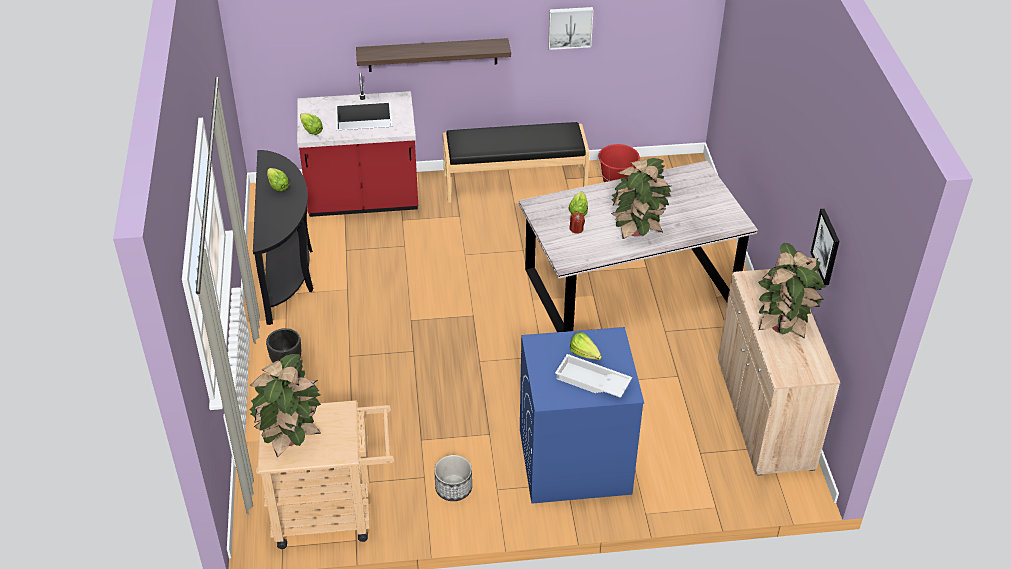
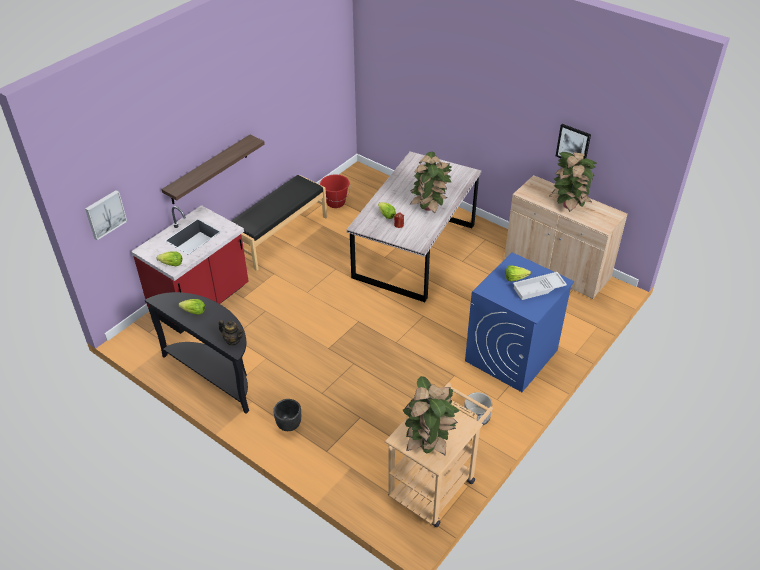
camera: 45 degrees left, 0 degrees up
(272, 232) = (233, 340): none -> teapot
(570, 27) = (281, 108): picture -> picture (105, 214)

